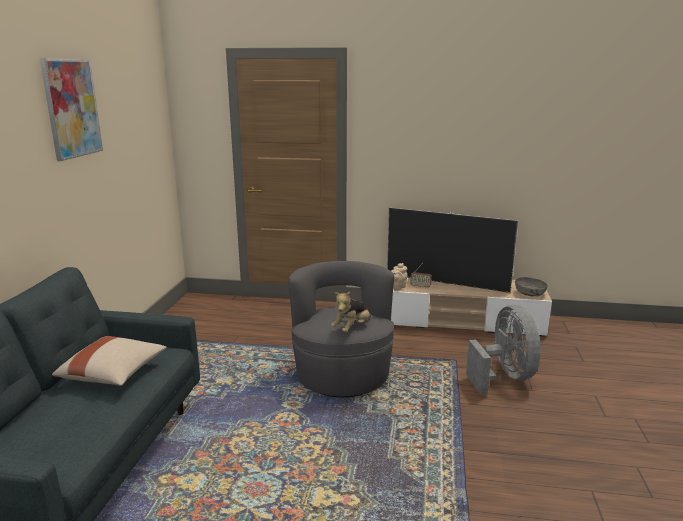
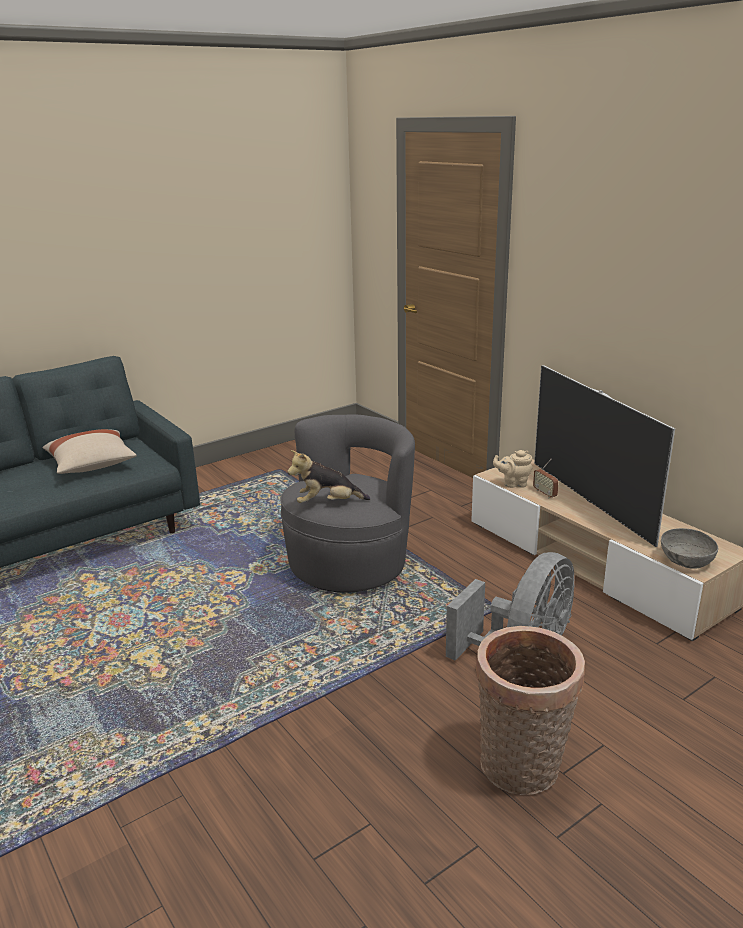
camera: 45 degrees right, 5 degrees up
(72, 108) = (165, 194): picture -> none
(592, 424) = (521, 769): none -> basket

